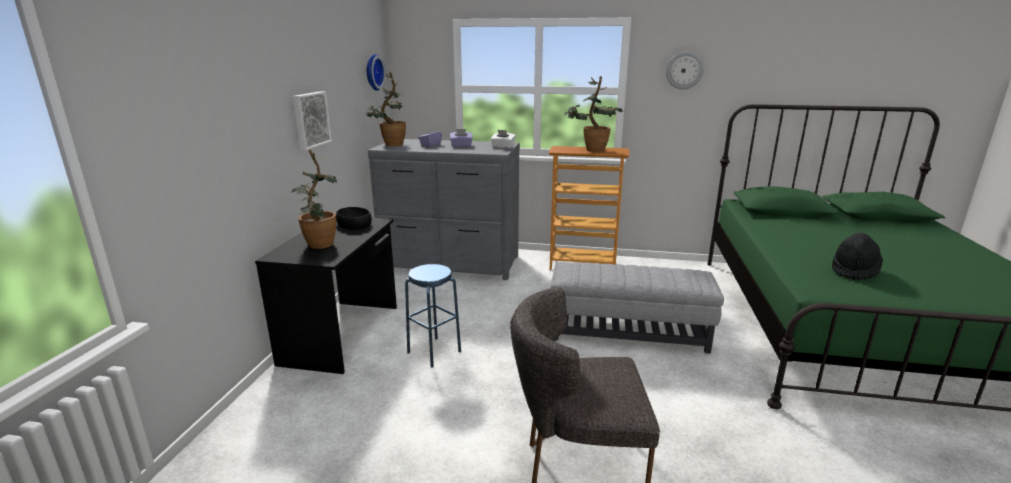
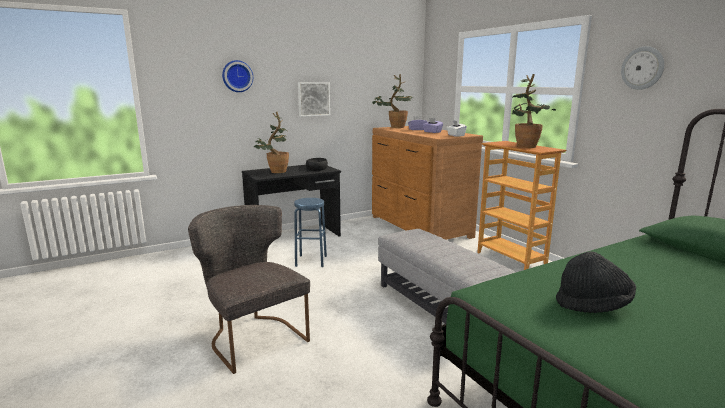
camera: 50 degrees right, 5 degrees down
(372, 72) = (397, 74): wall clock -> wall clock (237, 76)
(450, 263) = (418, 227): grey dresser -> brown dresser

